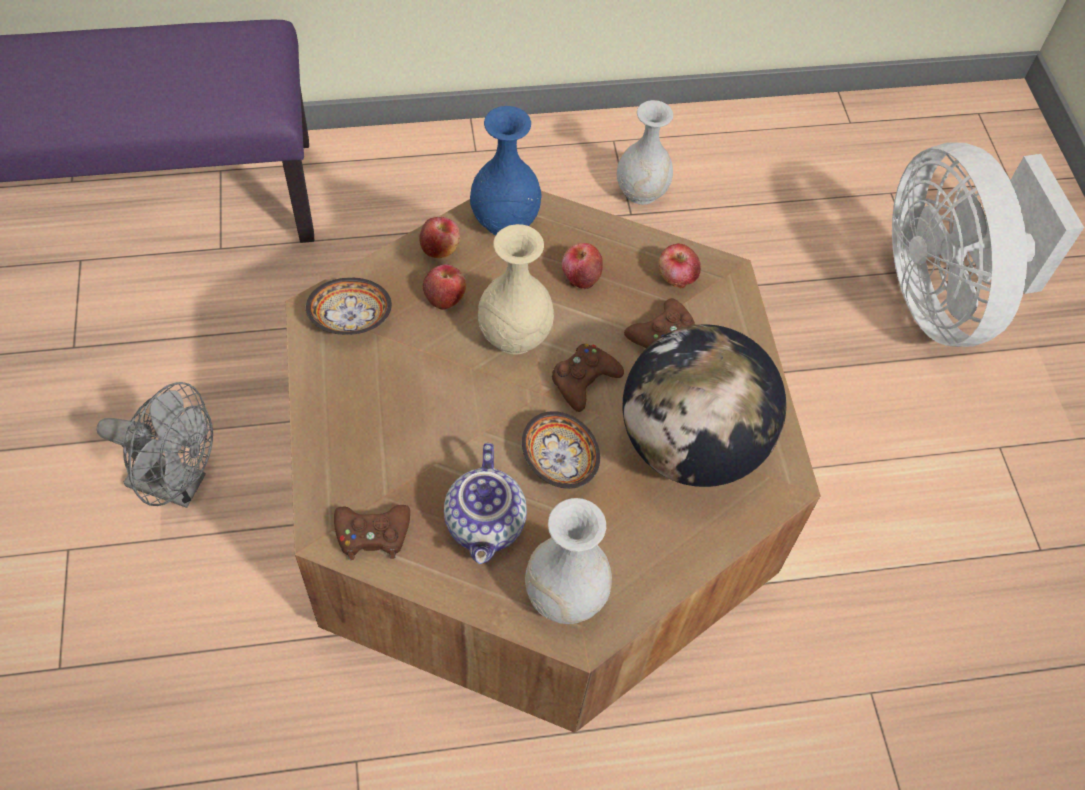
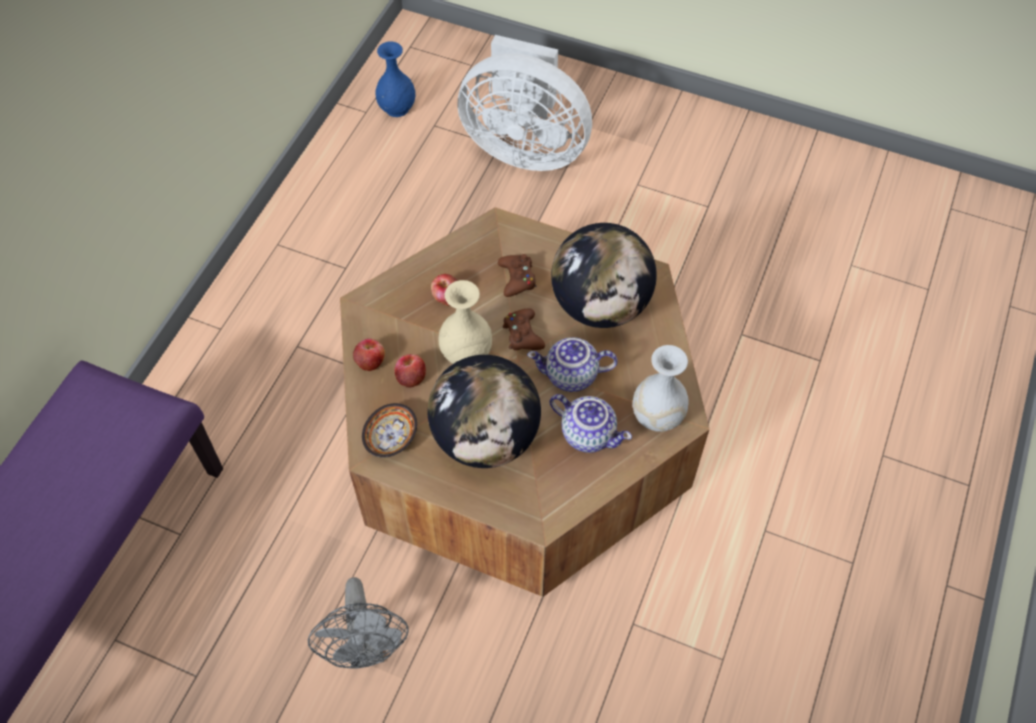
camera: 55 degrees left, 0 degrees up
(178, 484) = (367, 648): grey fan -> grey fan turned 120 degrees clockwise
(372, 535) = (558, 497): brown game controller -> none
(409, 413) = (485, 438): none -> globe
(505, 221) = (374, 315): blue vase -> blue vase (397, 108)
(558, 463) = (570, 376): bowl -> teapot
(642, 192) = (332, 252): white vase -> none
(676, 277) = (481, 249): apple -> none

